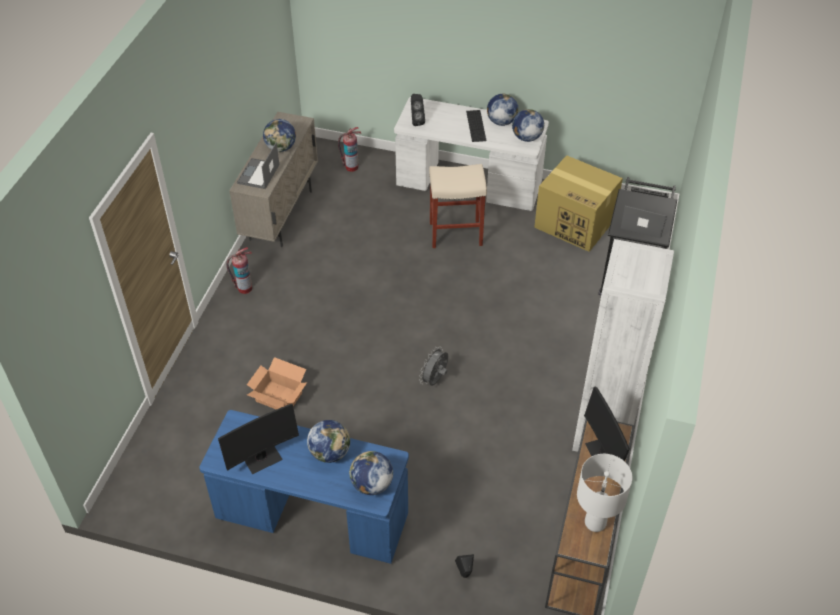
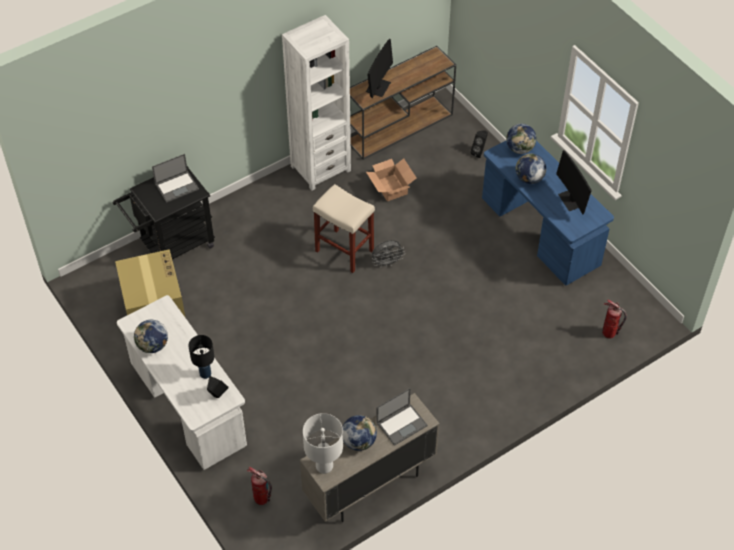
camera: 140 degrees left, 5 degrees up
(244, 288) = (458, 428): fire extinguisher -> fire extinguisher (609, 333)
(262, 458) = (571, 200): monitor -> monitor turned 120 degrees counterclockwise
(279, 397) = (502, 319): cardboard box -> cardboard box (391, 187)
(442, 128) = (205, 373): none -> black table lamp
(455, 234) = (252, 365): beige stool -> beige stool (345, 251)
(476, 126) = (177, 356): keyboard -> none
(526, 138) = (154, 316): globe -> none
(594, 523) = (421, 64): white table lamp -> white table lamp (324, 467)
(643, 223) = (177, 186): laptop -> laptop turned 90 degrees counterclockwise

